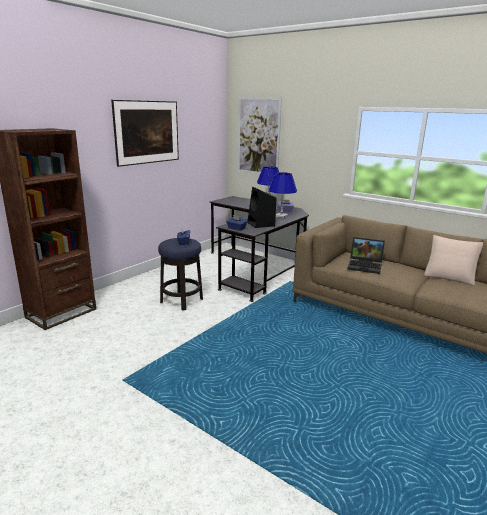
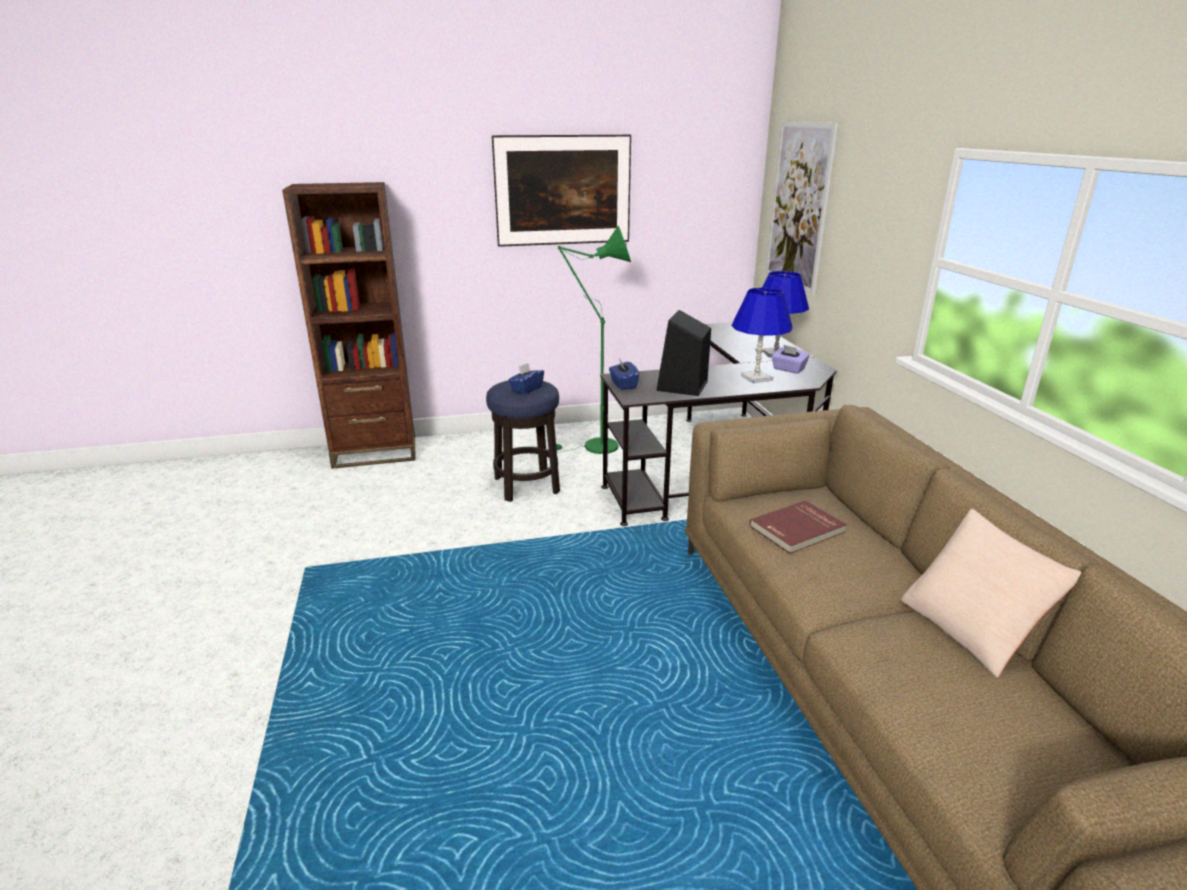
camera: 40 degrees right, 5 degrees up
(187, 275) = (594, 447): none -> green floor lamp
(365, 266) = (798, 530): laptop -> red book

